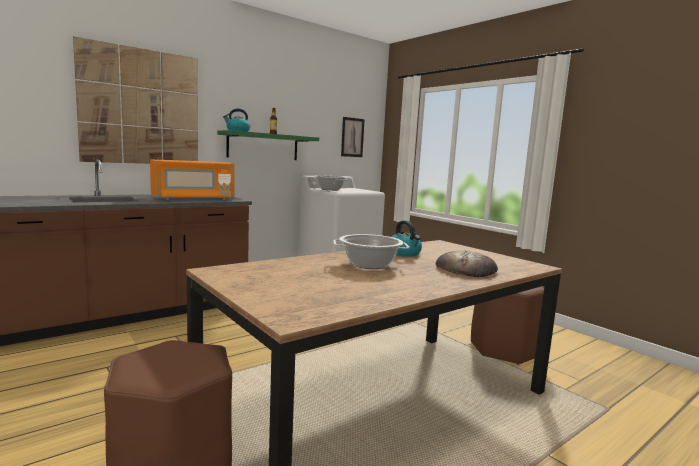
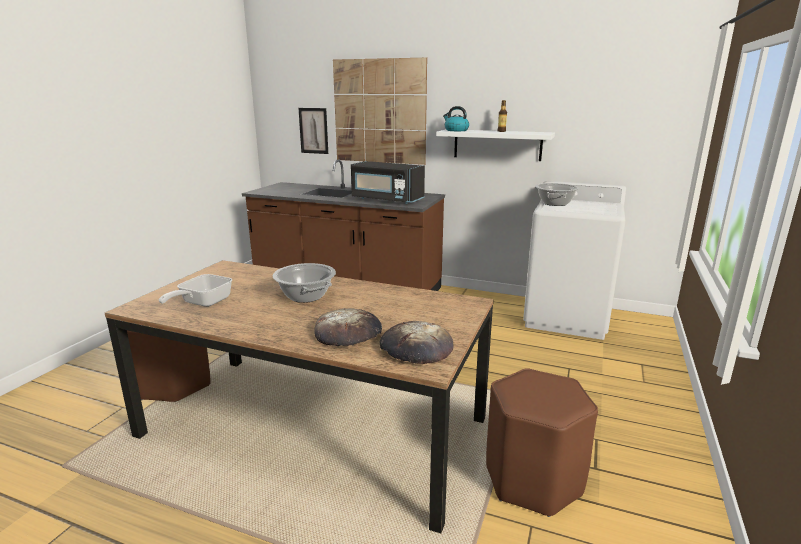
camera: 60 degrees right, 10 degrees up
(193, 199) = (386, 199): orange microwave -> black microwave
(263, 146) = (497, 145): green shelf -> white shelf
(329, 292) = (202, 303): none -> frying pan
(352, 137) = (641, 129): picture -> picture (313, 130)
(404, 253) = (377, 298): kettle -> none
(506, 263) = (416, 347): none -> bread

